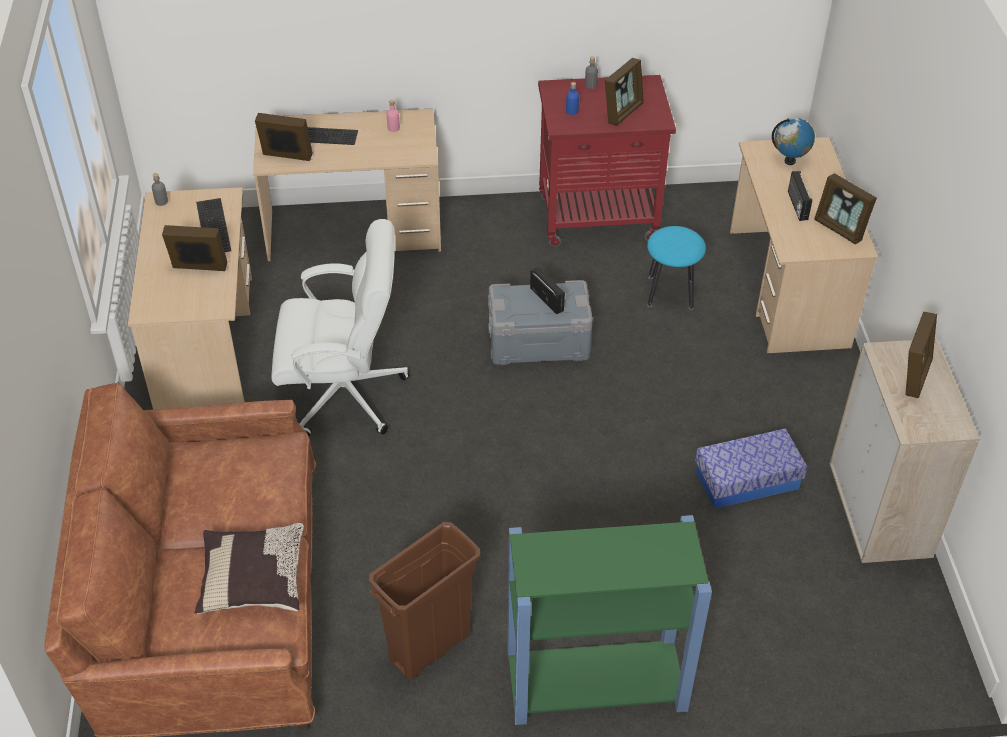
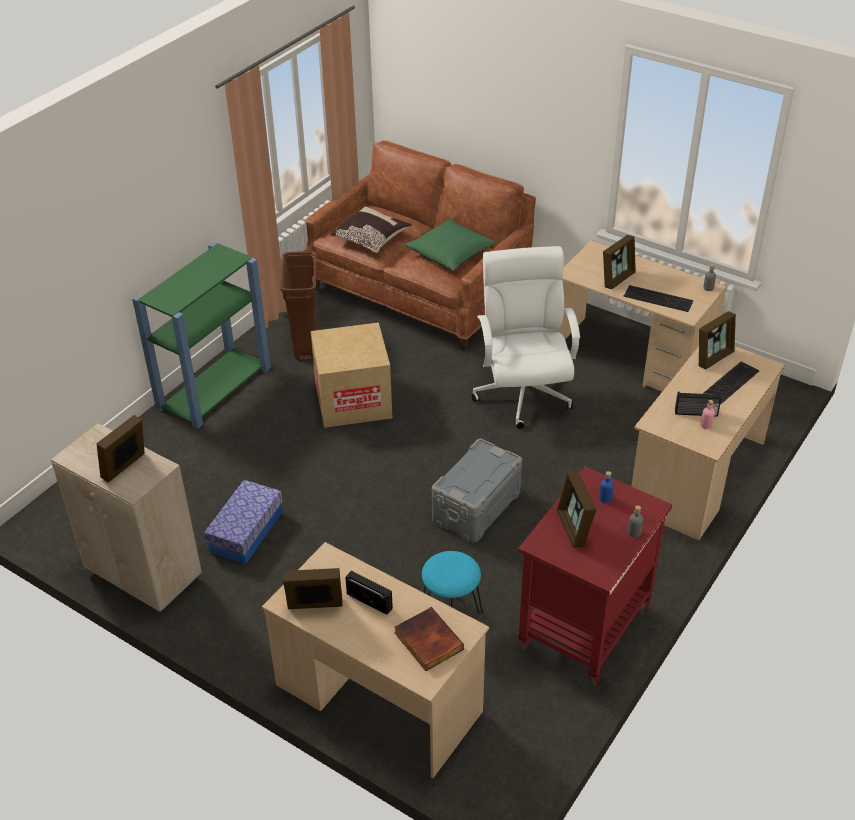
camera: 130 degrees right, 5 degrees down
(223, 474) = (450, 253): none -> green pillow
(343, 394) = (523, 394): white office chair -> white office chair turned 135 degrees clockwise
(487, 527) = (353, 400): none -> cardboard box
(547, 299) = (477, 479): radio -> radio (696, 413)
(789, 161) = (427, 641): globe -> book
(914, 376) = (125, 467): picture frame -> picture frame turned 60 degrees clockwise

